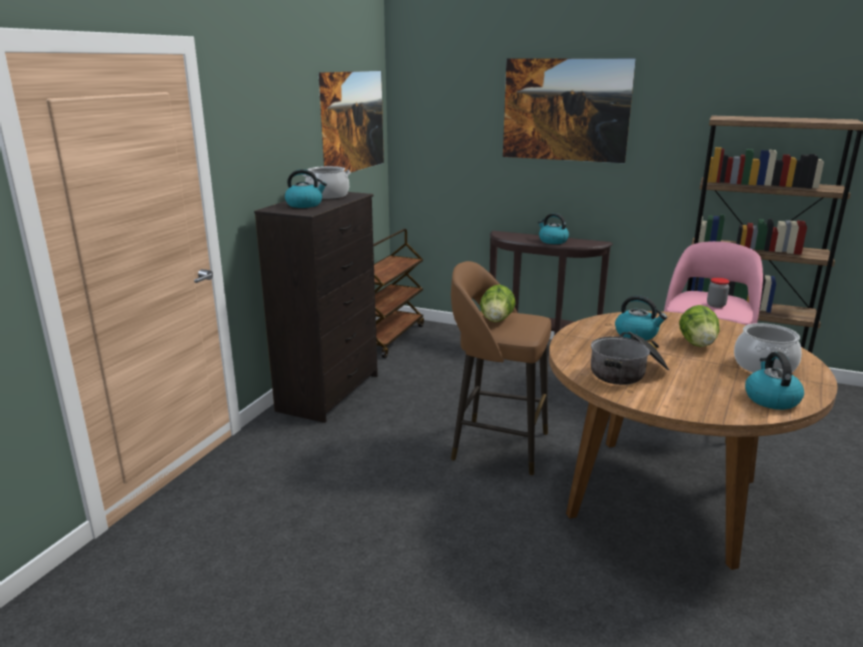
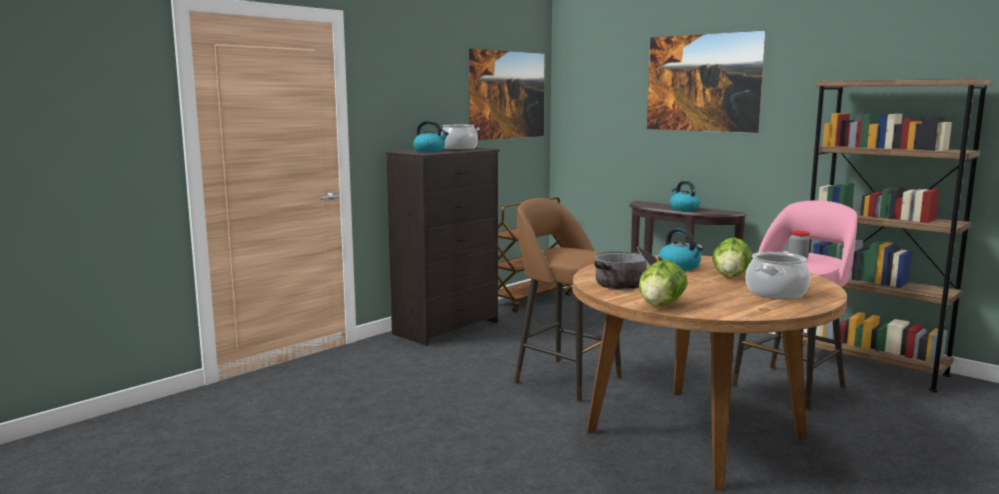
camera: 20 degrees right, 10 degrees down
(497, 320) = (562, 251): lettuce -> lettuce (661, 305)
(770, 399) = (746, 309): kettle -> none

